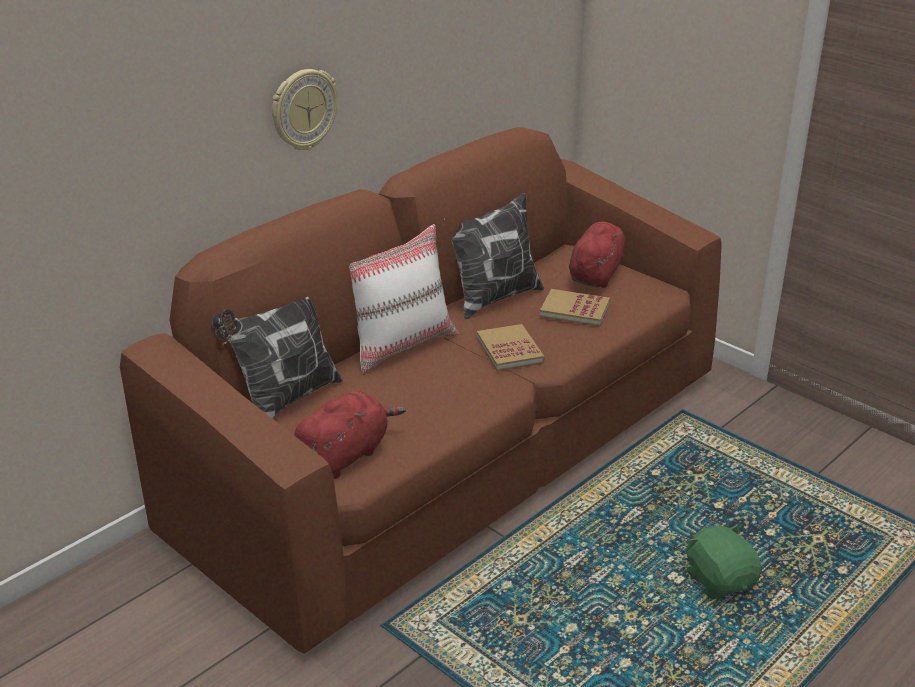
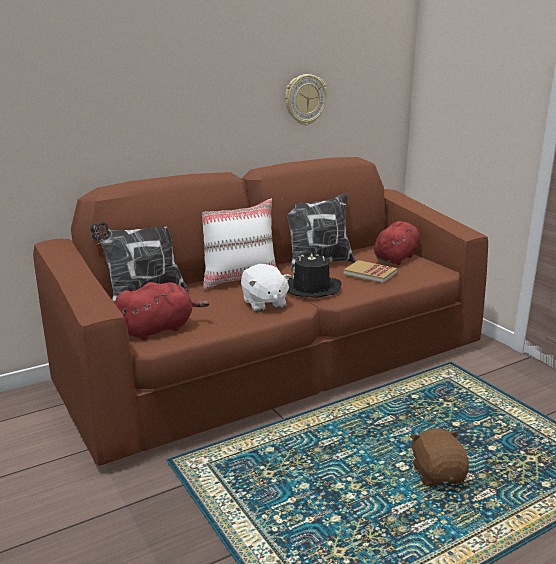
camera: 15 degrees right, 10 degrees down
(303, 109) = (187, 109): wall clock -> wall clock (305, 99)
(460, 387) = (264, 303): none -> white plush toy
(509, 350) = (311, 288): book -> black hat
(720, 580) = (438, 474): green plush toy -> brown plush toy

